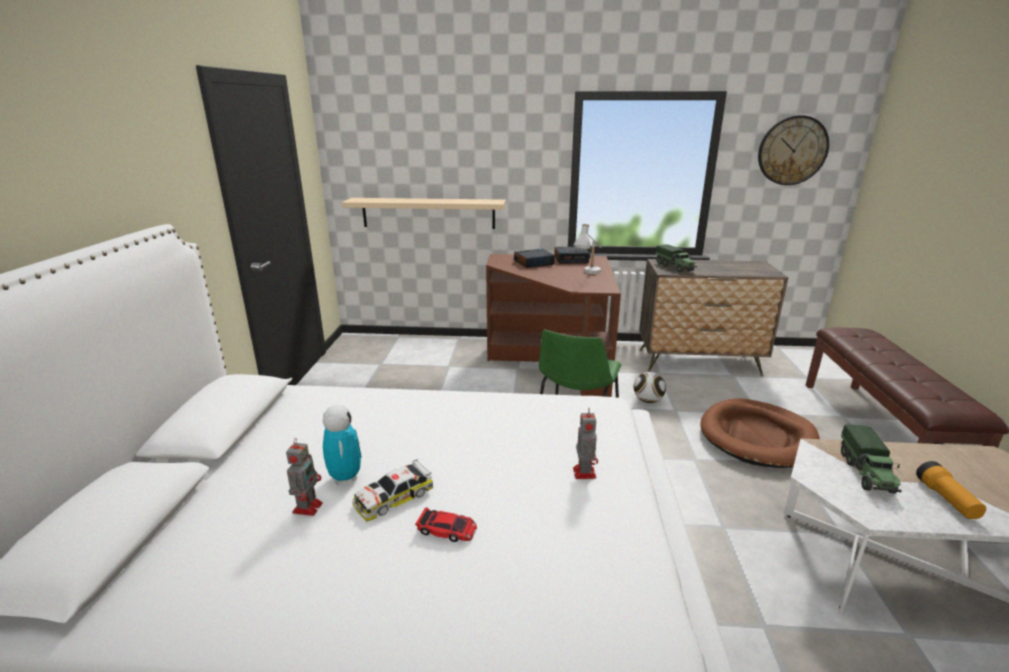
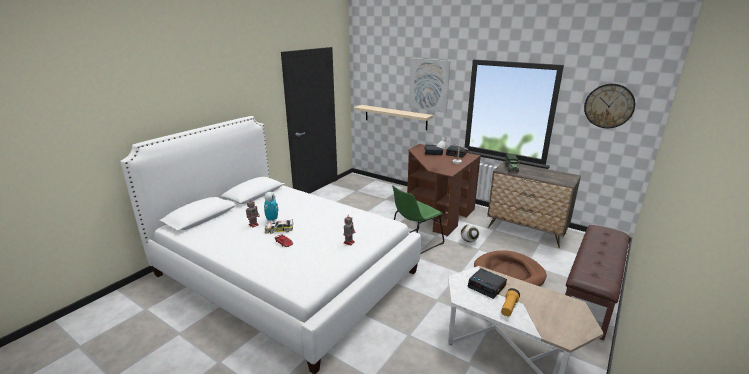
camera: 30 degrees right, 0 degrees up
(493, 145) = (428, 85): none -> picture
(866, 473) = (487, 286): toy truck -> alarm clock

